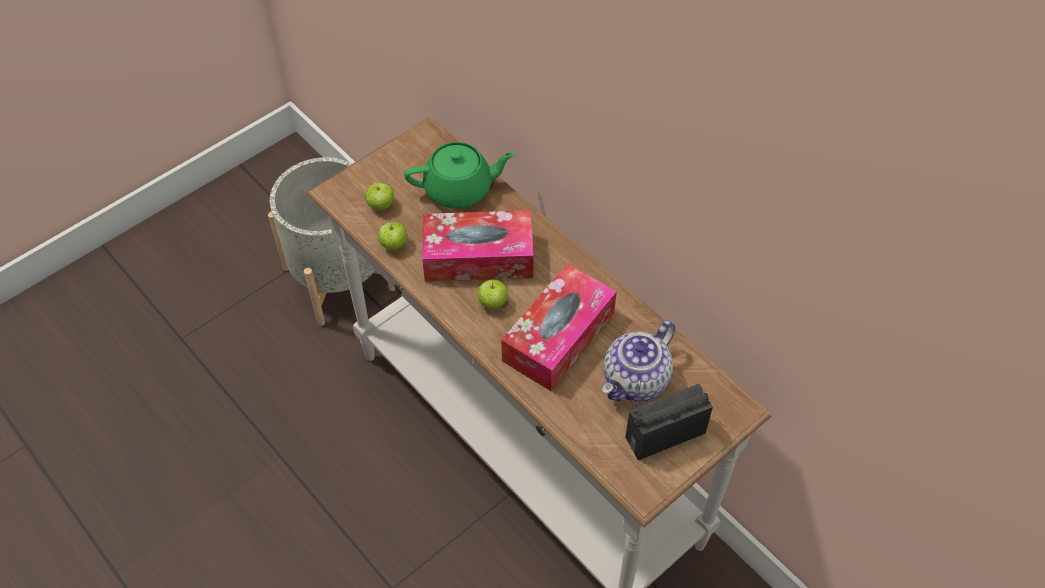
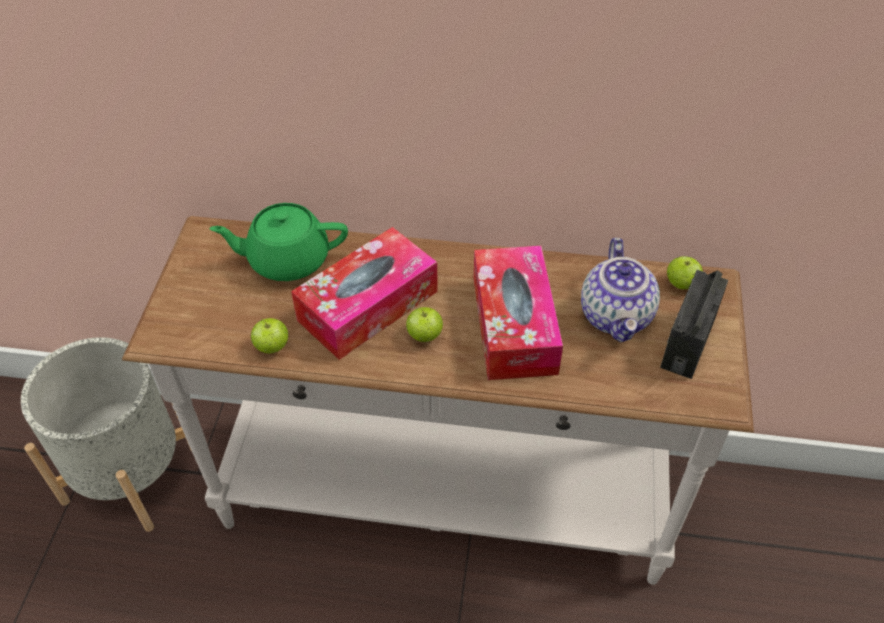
camera: 40 degrees left, 5 degrees down
(381, 205) = (221, 320): apple -> apple (681, 284)
(460, 189) = (287, 259): green teapot -> green teapot turned 135 degrees counterclockwise

